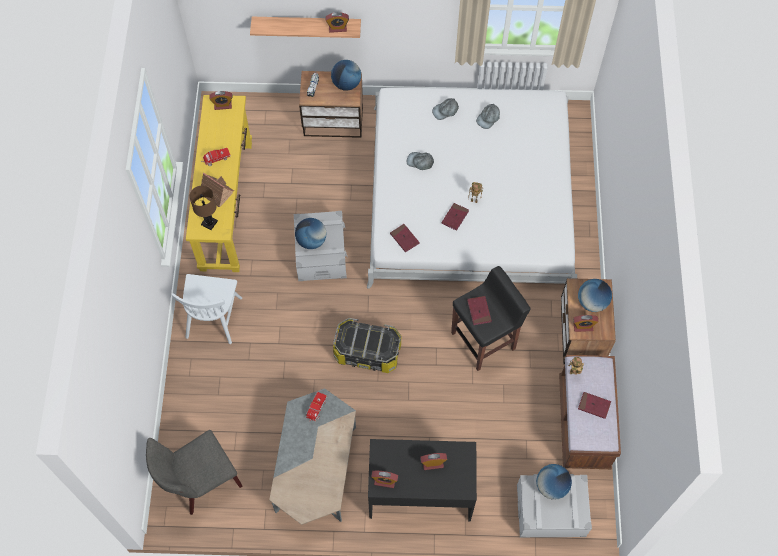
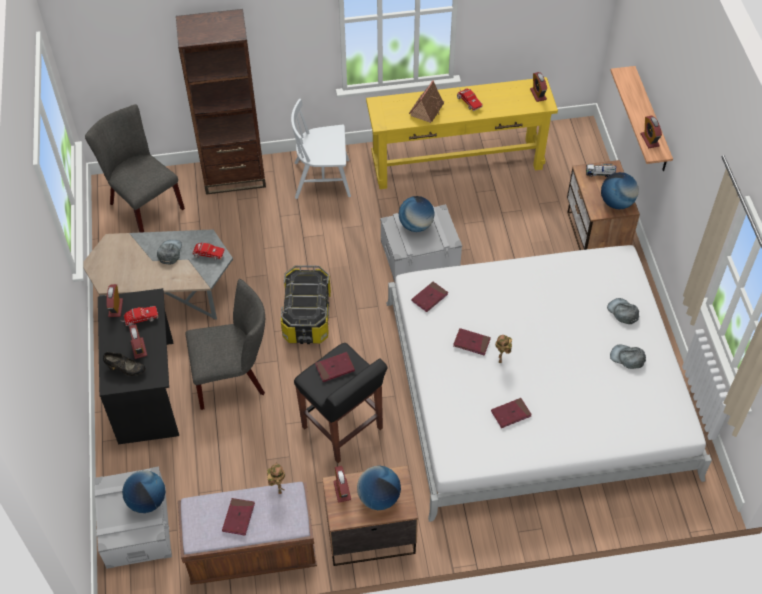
camera: 80 degrees right, 10 degrees down
(187, 394) = (234, 175): none -> brown bookcase
(209, 223) = (389, 111): brown table lamp -> none
(401, 461) = (140, 319): none -> toy truck
(419, 419) = (234, 377): none -> grey chair
(420, 162) = (539, 297): grey cap -> grey cap (169, 252)
(453, 476) = (126, 369): none -> black shoe
(523, 205) = (511, 414): none -> red book

